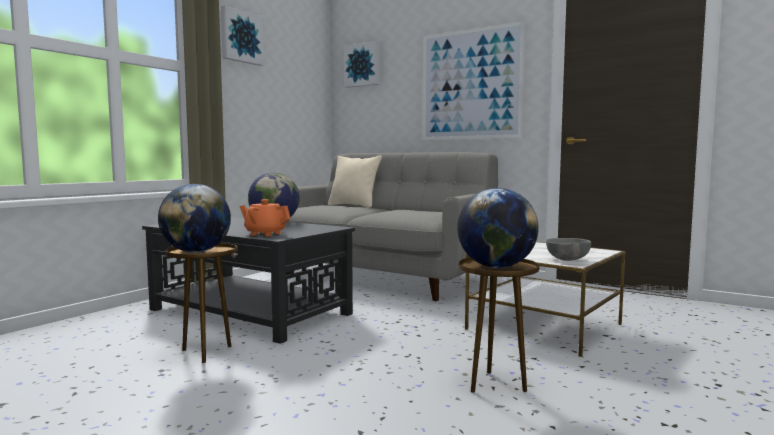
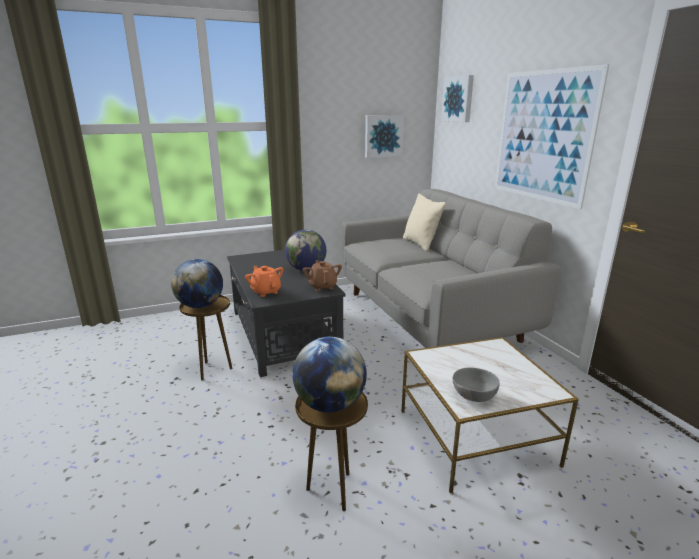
camera: 35 degrees right, 15 degrees up
(241, 37) = (329, 88): picture -> picture (383, 136)
(321, 227) = (322, 286): none -> brown teapot

